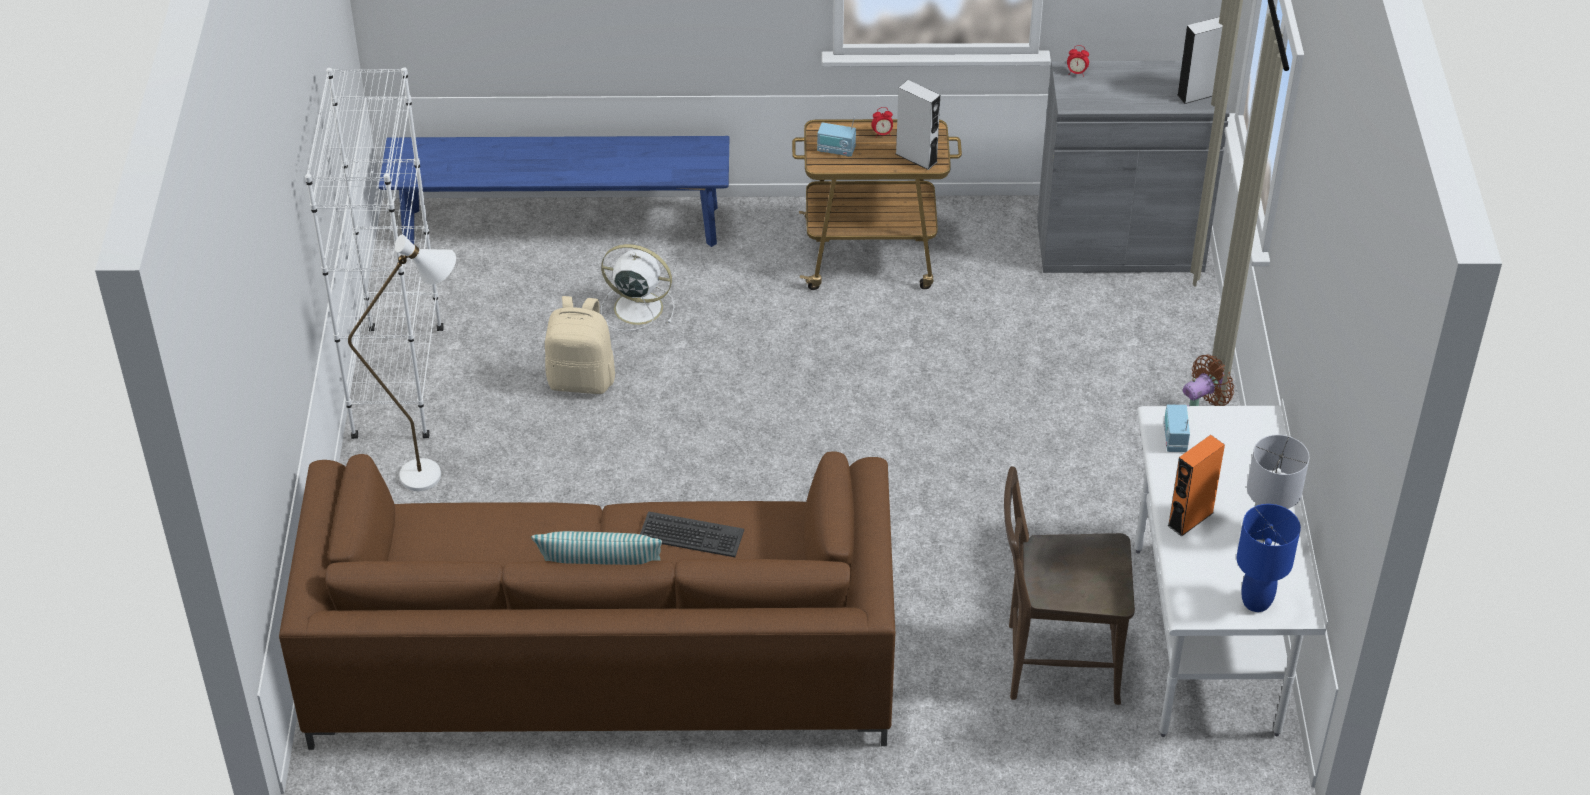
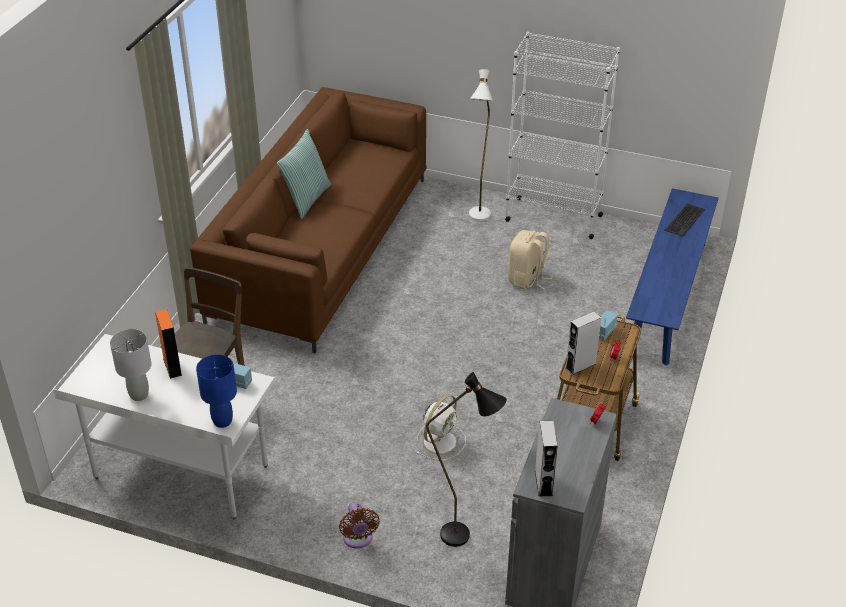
camera: 110 degrees right, 5 degrees down
(636, 307) = (580, 311): white fan -> white fan (441, 441)
(691, 536) = (328, 230): keyboard -> keyboard (684, 220)
(1133, 325) = (465, 538): none -> black floor lamp
(1255, 601) = (95, 372): blue table lamp -> blue table lamp (223, 421)

